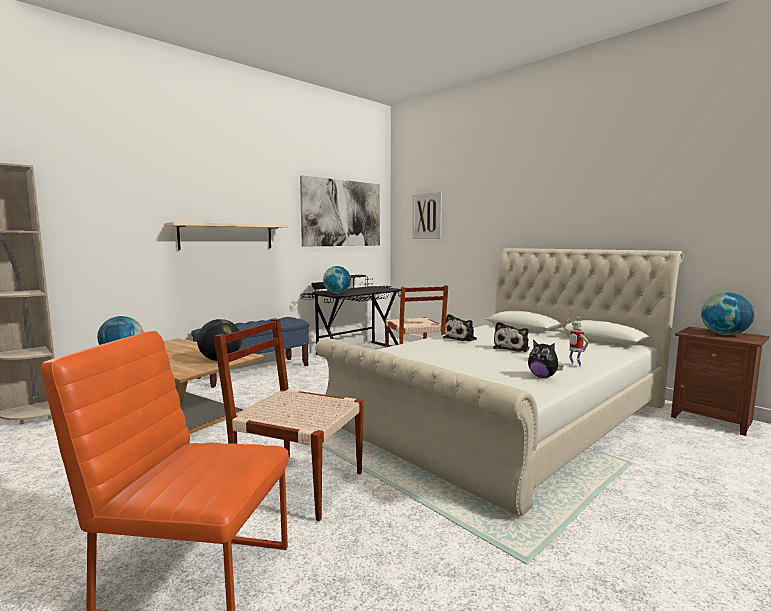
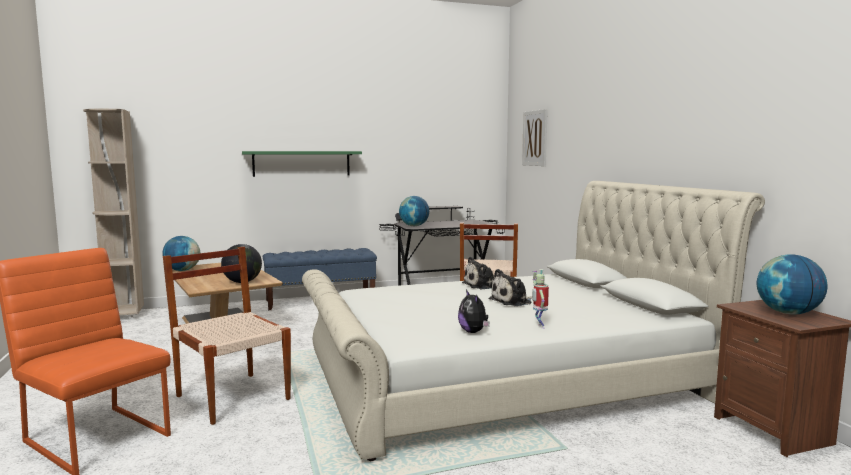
camera: 25 degrees right, 0 degrees up
(227, 236) = (302, 163): beige shelf -> green shelf
(342, 213) = (438, 136): picture -> none

